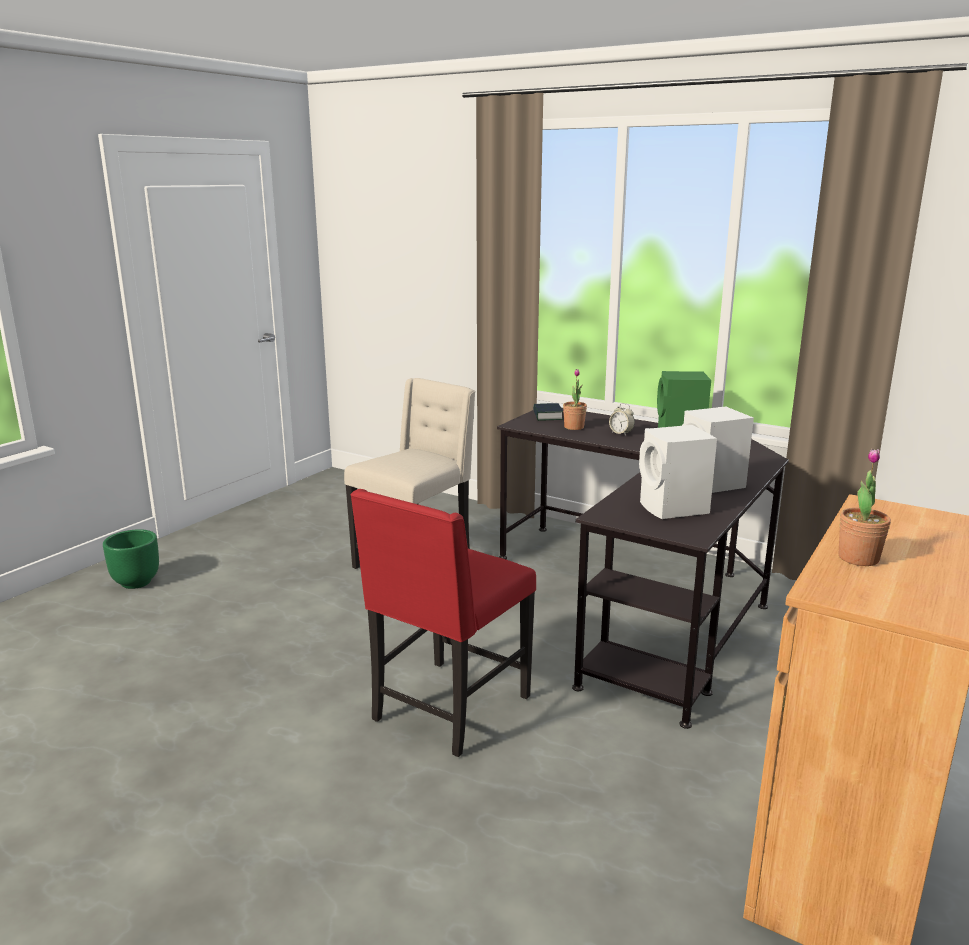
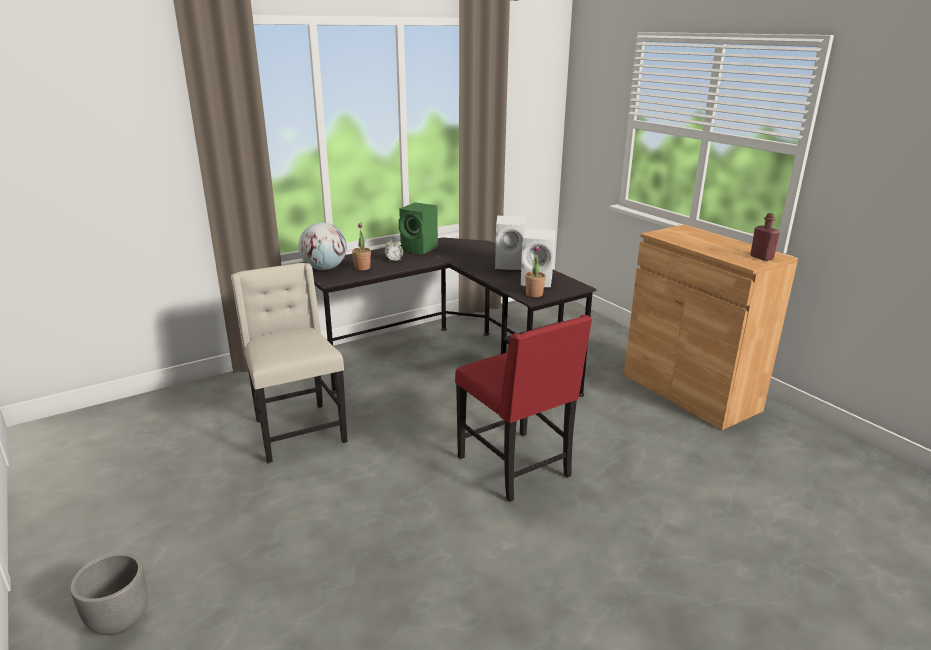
camera: 65 degrees left, 5 degrees up
(136, 582) = (119, 621): green planter -> grey planter
(547, 416) = (324, 268): book -> globe
(858, 558) = (718, 251): potted plant -> potted plant (534, 294)
(894, 600) = (761, 257): none -> red bottle

